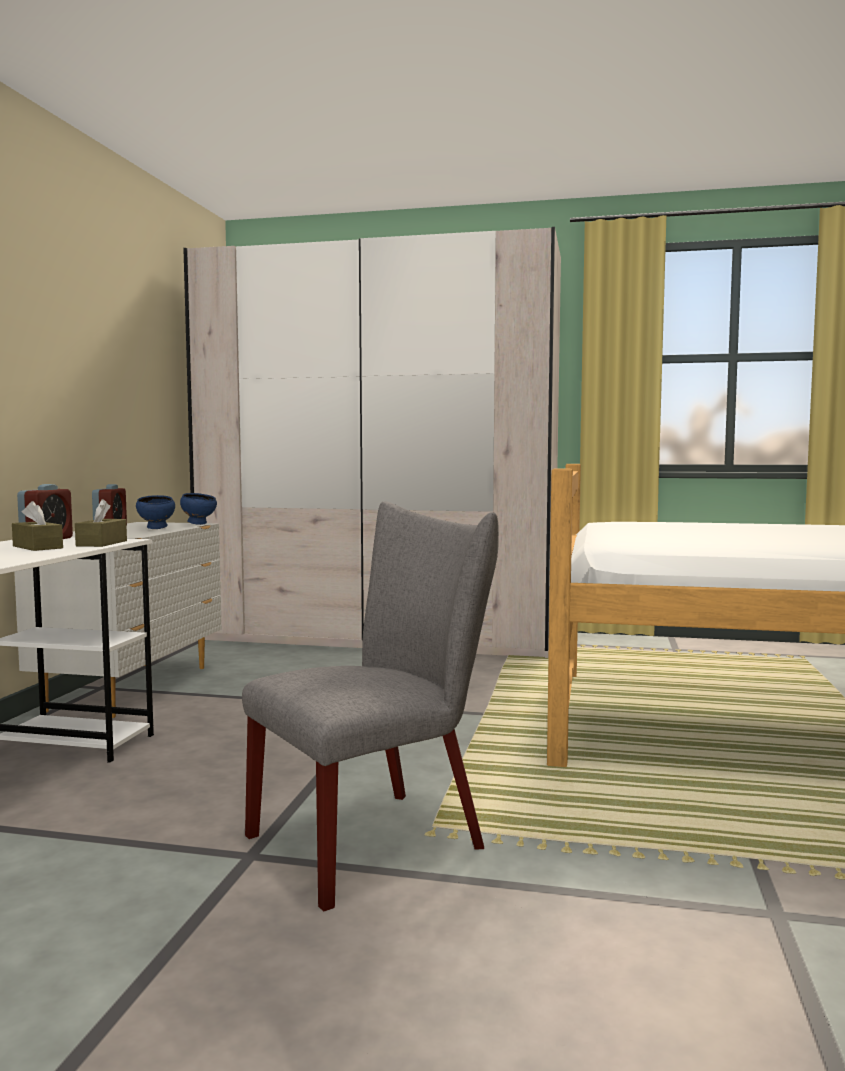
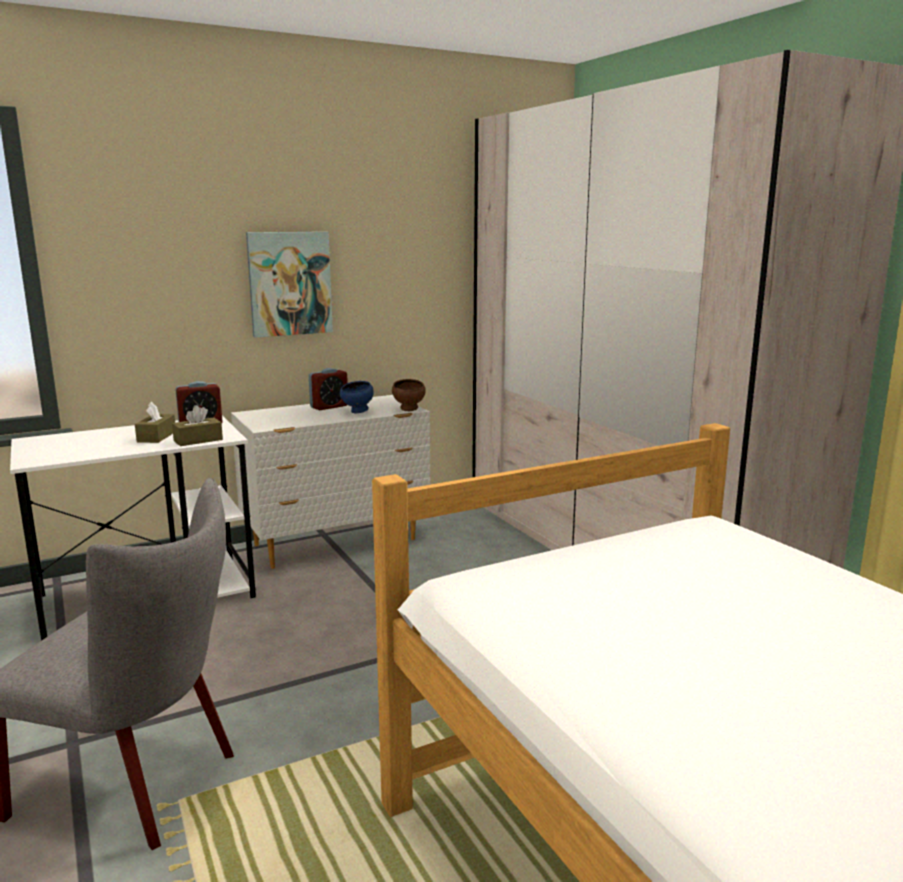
camera: 50 degrees right, 10 degrees up
(57, 387) = (289, 283): none -> picture
(199, 524) = (409, 410): blue bowl -> brown bowl

